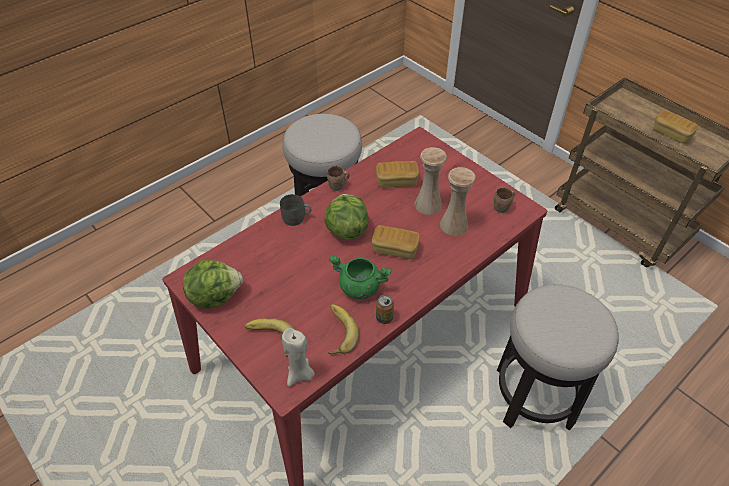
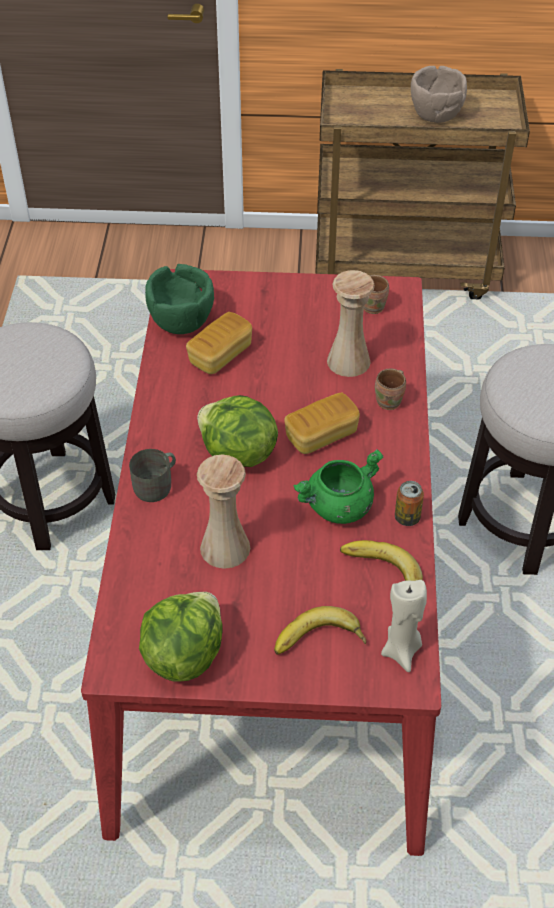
camera: 45 degrees left, 0 degrees up
(337, 187) = (156, 411): brown mug -> brown mug (390, 401)
(398, 155) = (181, 322): none -> green bowl
(428, 205) = (291, 358): beige vase -> beige vase (225, 548)
(671, 134) = (435, 113): bread -> brown bowl

